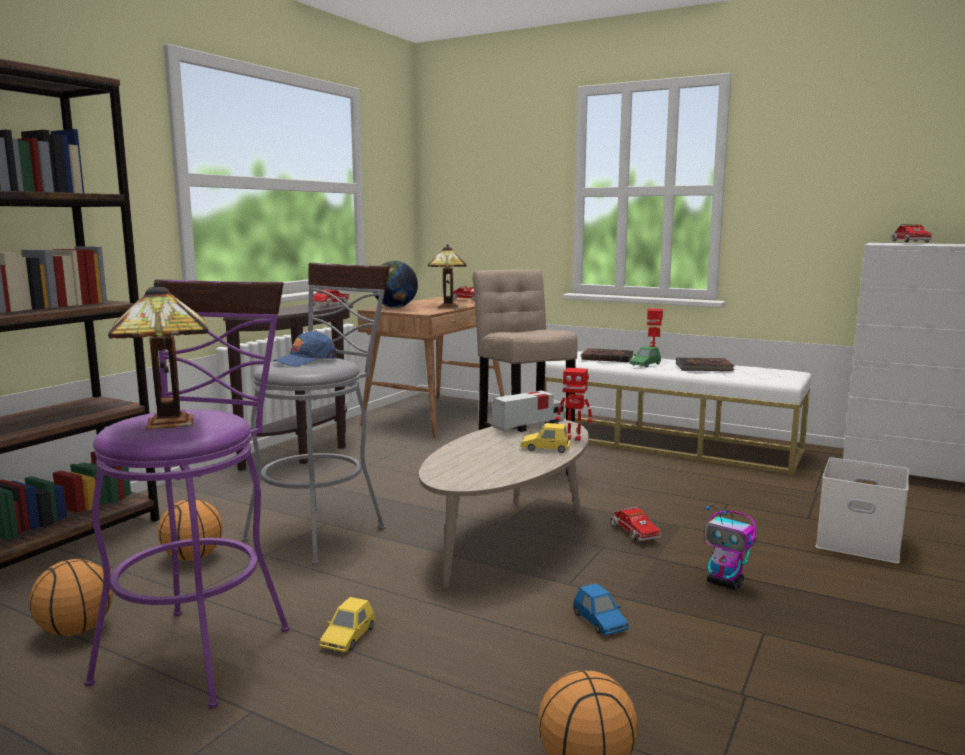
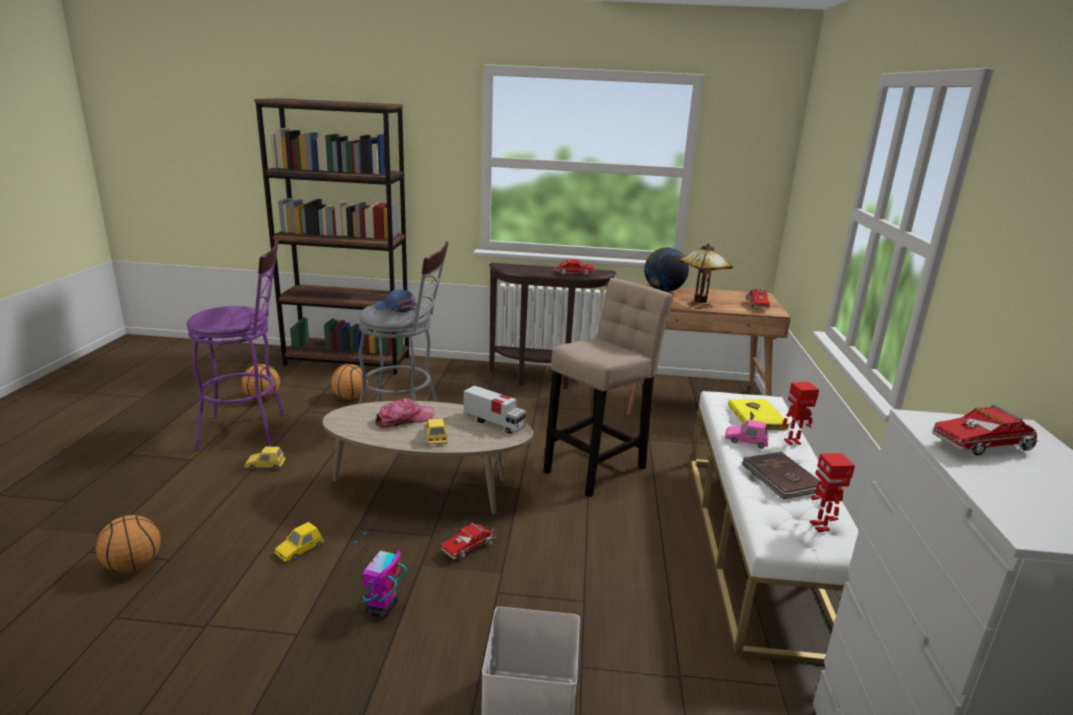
camera: 65 degrees right, 10 degrees up
(166, 424) = (217, 313): table lamp -> none
(489, 456) = (404, 419): none -> cap
(573, 438) = (472, 445): toy robot -> toy robot (820, 526)
(599, 622) = (300, 550): blue toy car -> yellow toy car
(607, 357) = (757, 417): brown book -> yellow book
(645, 365) = (745, 441): green toy car -> pink toy car

